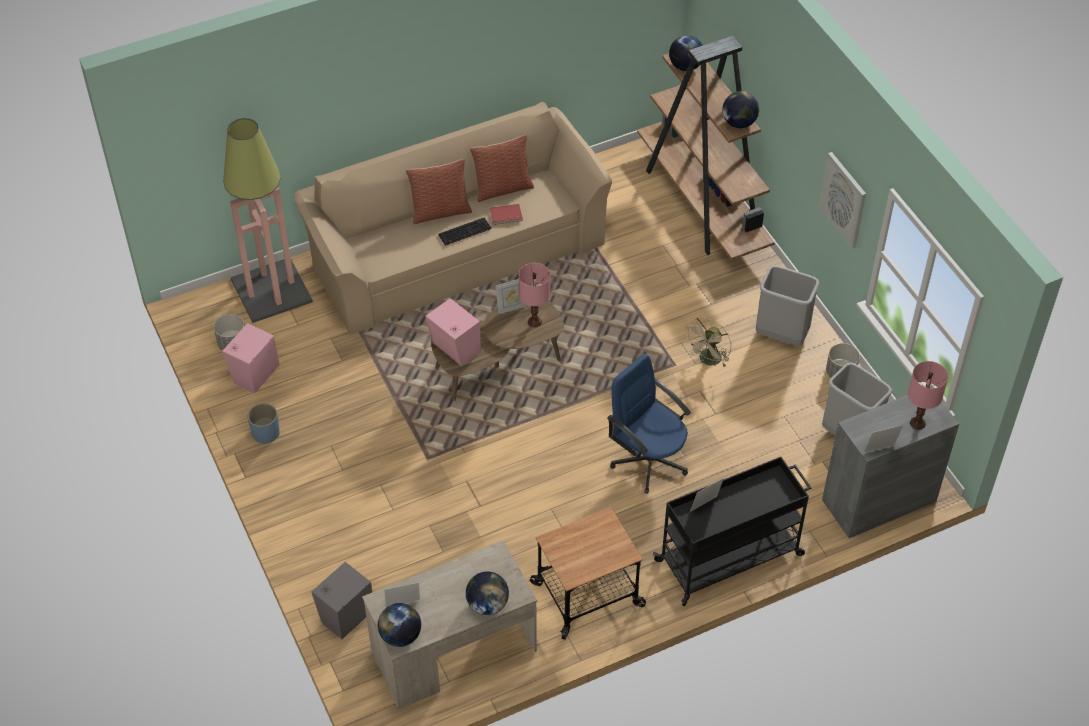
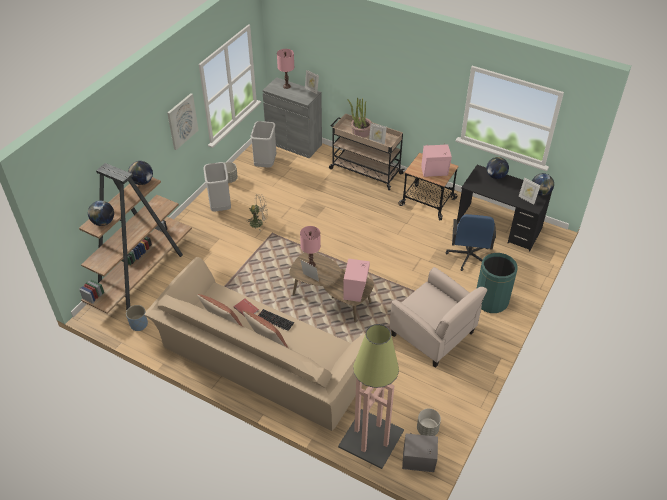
camera: 125 degrees left, 5 degrees down
(254, 373) = (437, 402): pink speaker -> pink speaker (435, 172)
(265, 433) = (467, 368): blue planter -> blue planter (139, 324)
(333, 533) = (491, 301): none -> green trash can
(343, 432) = (433, 334): none -> beige armchair
(345, 615) = (523, 271): grey speaker -> grey speaker (419, 463)
(453, 652) = (498, 227): beige desk -> black desk
(648, 460) = (338, 216): blue office chair -> blue office chair (468, 256)
(730, 557) = (365, 171): black cart -> beige cart
(751, 501) = (360, 132): none -> potted plant

